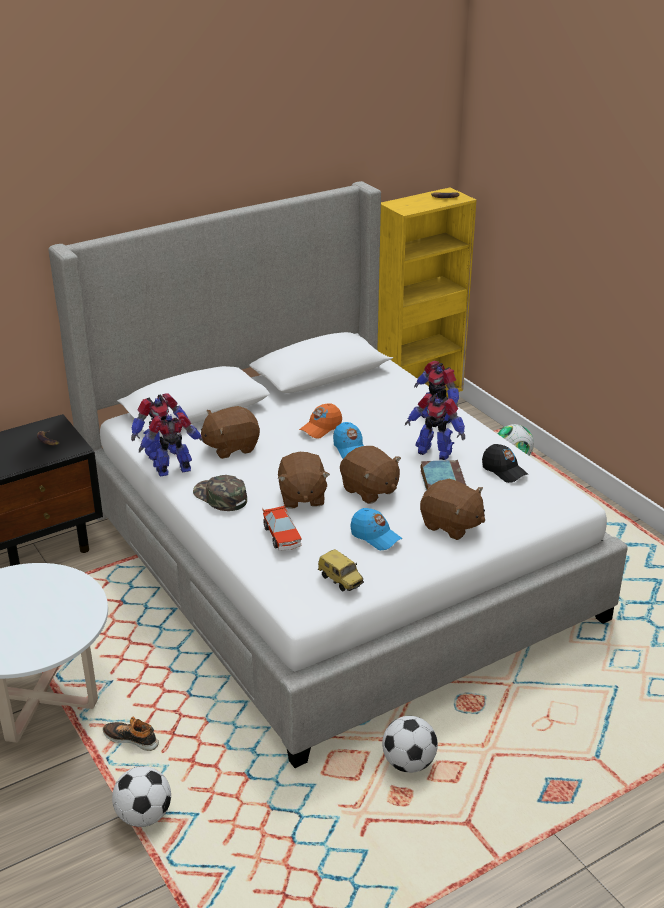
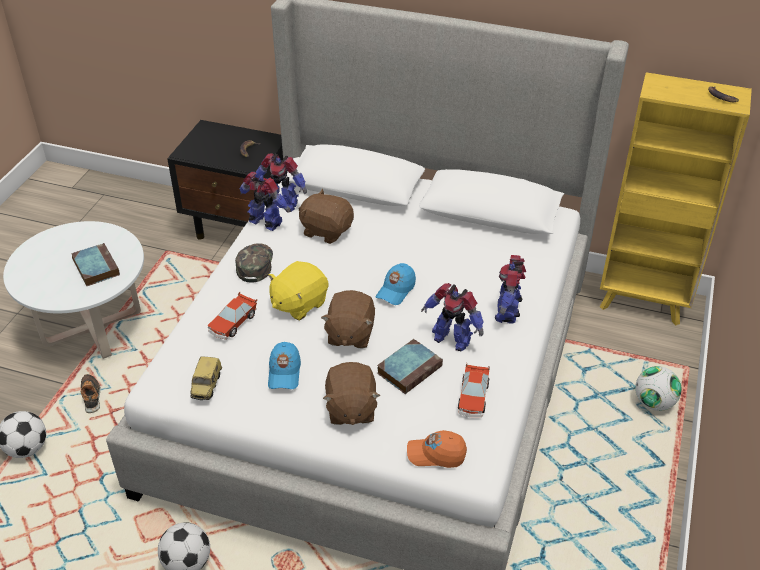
camera: 50 degrees right, 10 degrees up
(49, 603) = (95, 267): none -> book
(302, 497) = (298, 303): brown plush toy -> yellow plush toy
(321, 428) = (408, 258): orange cap -> orange cap (436, 454)
(434, 451) = (452, 339): toy robot -> toy robot turned 45 degrees counterclockwise
(504, 471) = (473, 398): black cap -> toy car

